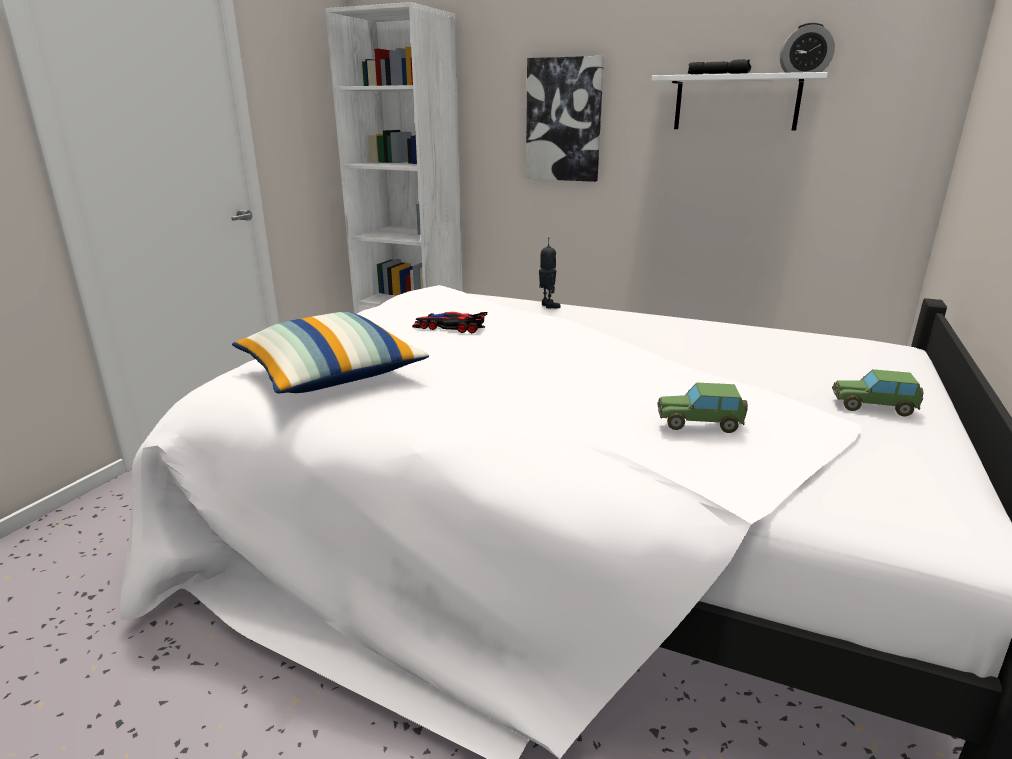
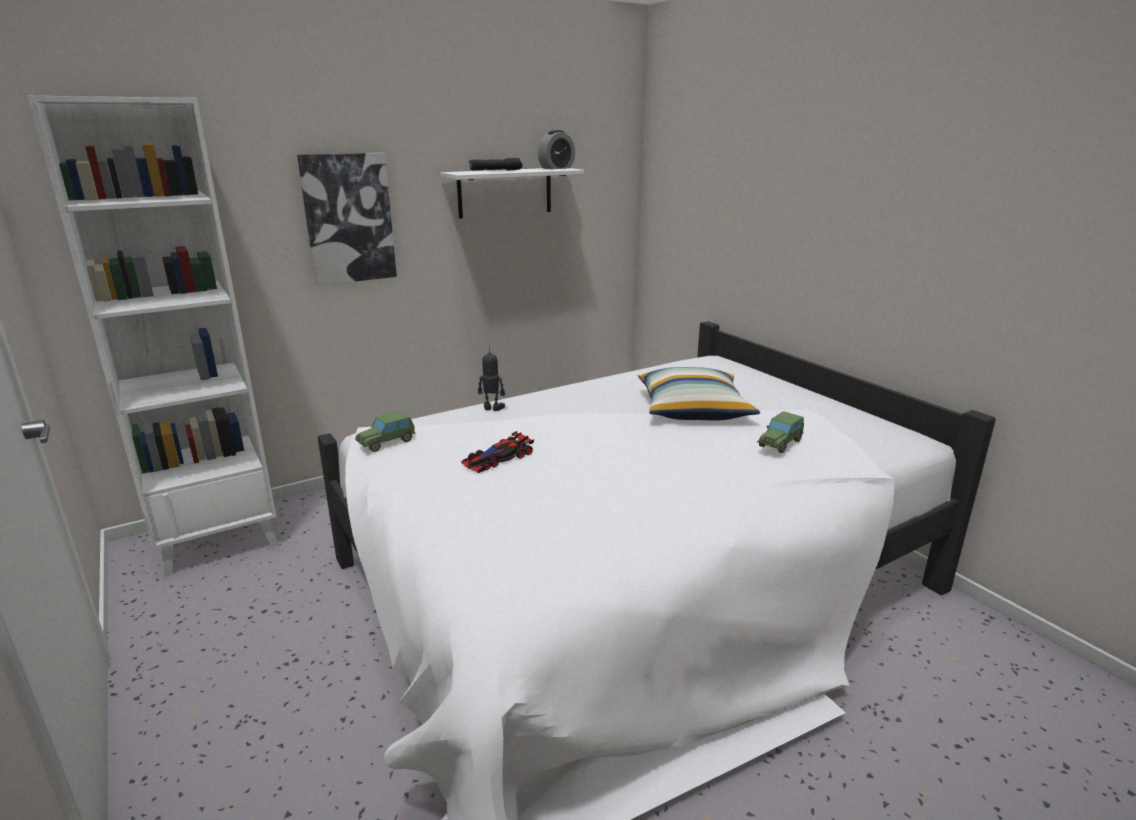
camera: 55 degrees left, 0 degrees up
(330, 375) = (549, 542): pillow -> pillow (693, 410)
(874, 407) = (786, 398): toy car -> toy car (387, 442)

